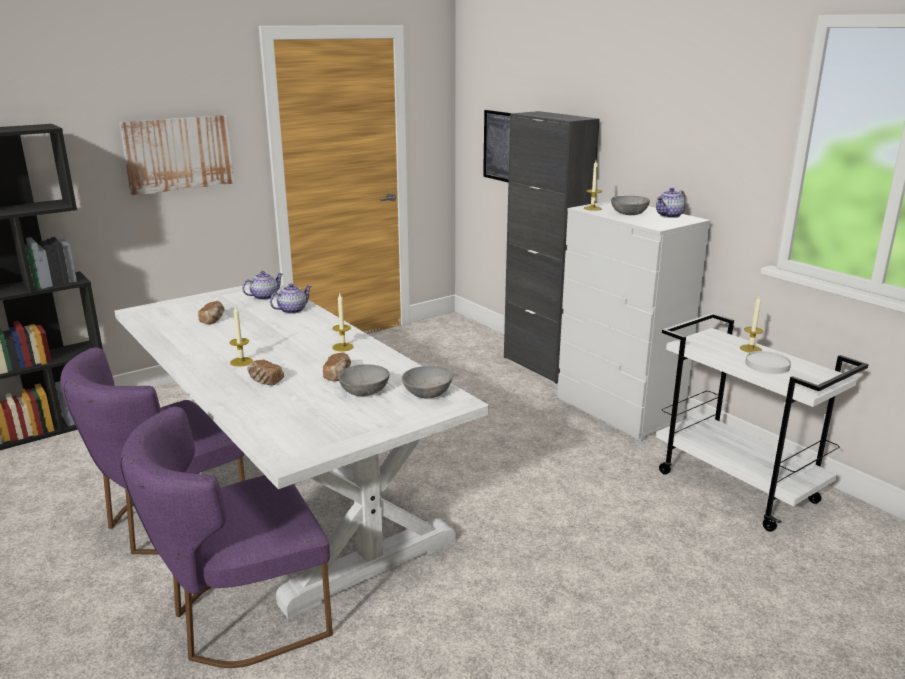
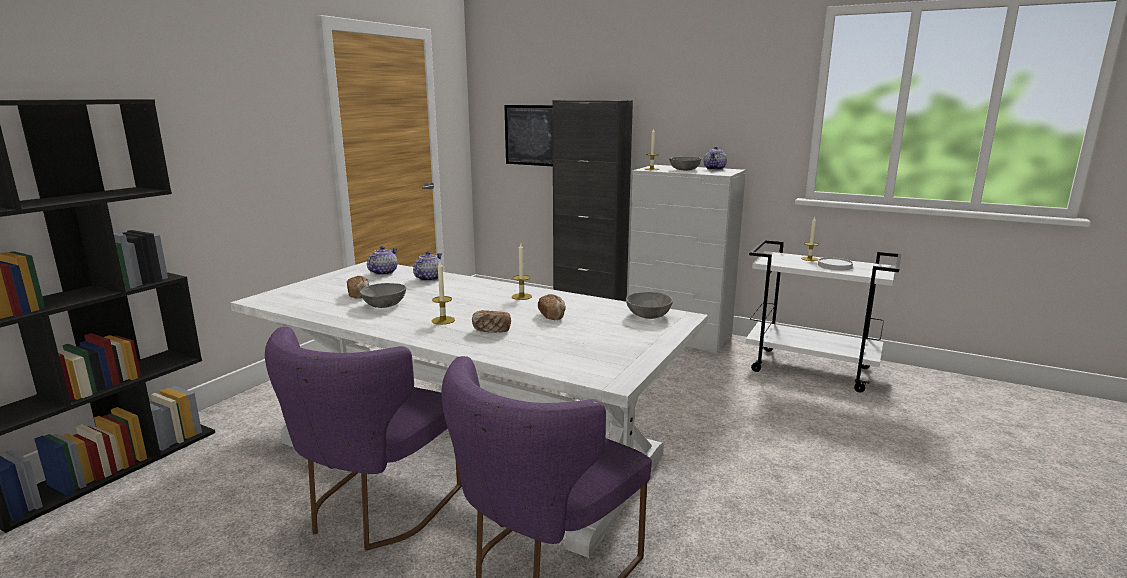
camera: 25 degrees left, 5 degrees down
(178, 153) = (250, 139): picture -> none
(365, 391) = (595, 322): grey bowl -> grey bowl (385, 304)

